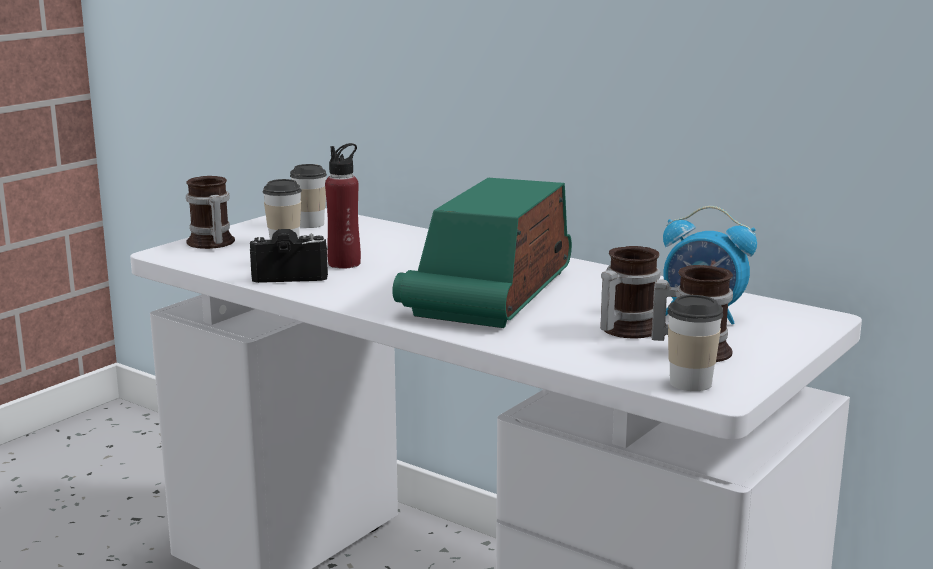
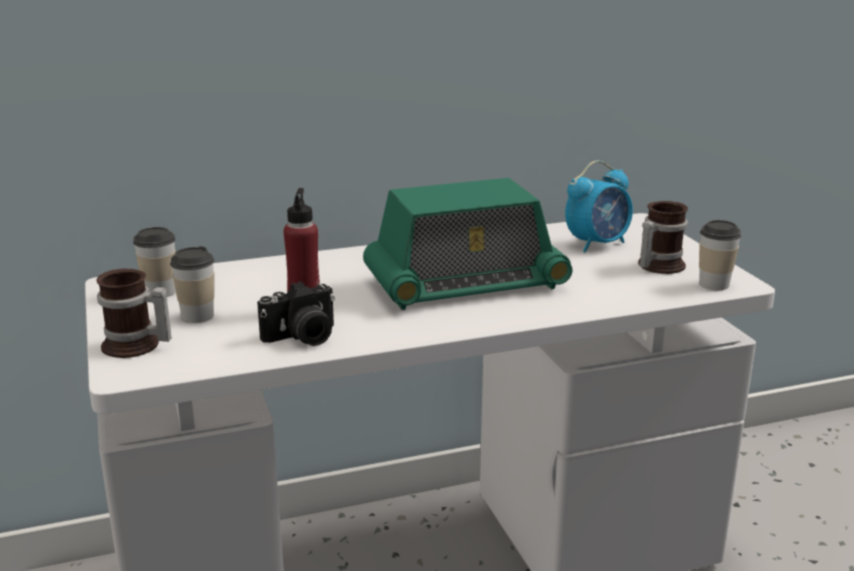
camera: 55 degrees left, 5 degrees up
(290, 276) = (302, 338): camera -> camera turned 150 degrees counterclockwise
(490, 293) = (465, 284): radio -> radio turned 75 degrees counterclockwise
(624, 329) = (596, 270): mug -> none

